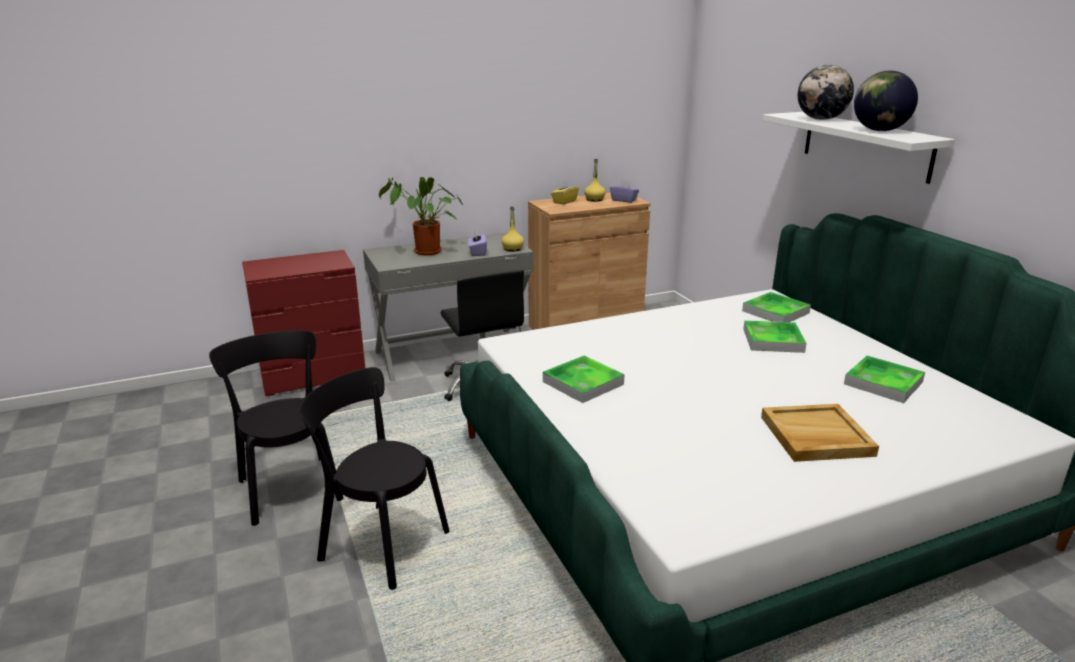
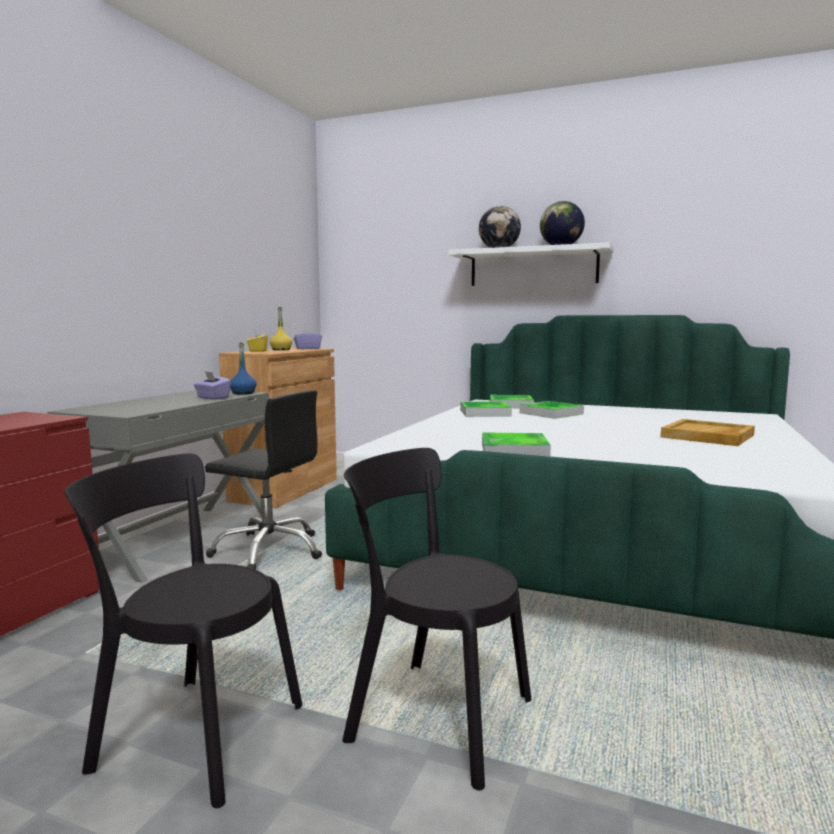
camera: 45 degrees left, 15 degrees down
(380, 543) = (433, 716): black chair -> black chair turned 45 degrees clockwise
(425, 252) = (147, 404): potted plant -> none
(512, 249) = (243, 393): yellow bottle -> blue bottle
(883, 383) = (656, 415): tray -> tray (485, 413)

